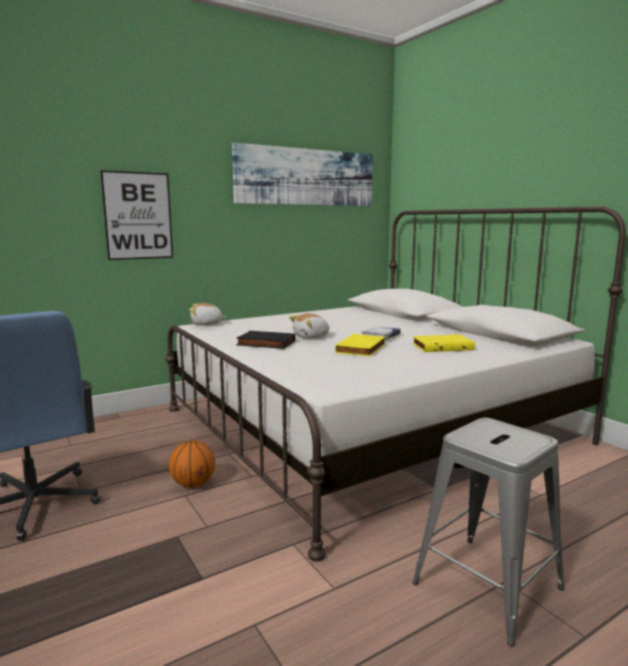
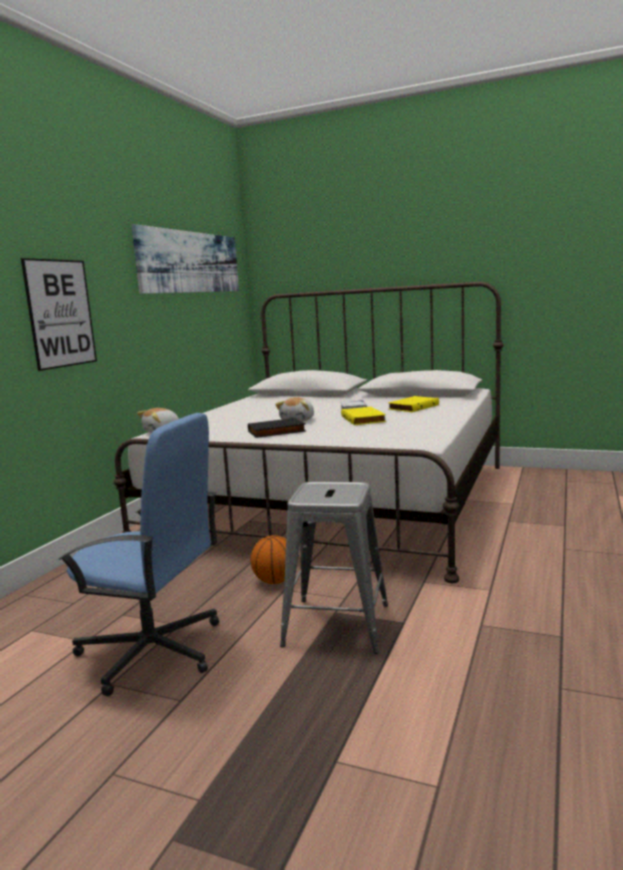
camera: 35 degrees left, 0 degrees up
(487, 585) = (559, 554): grey stool -> grey stool (336, 624)

